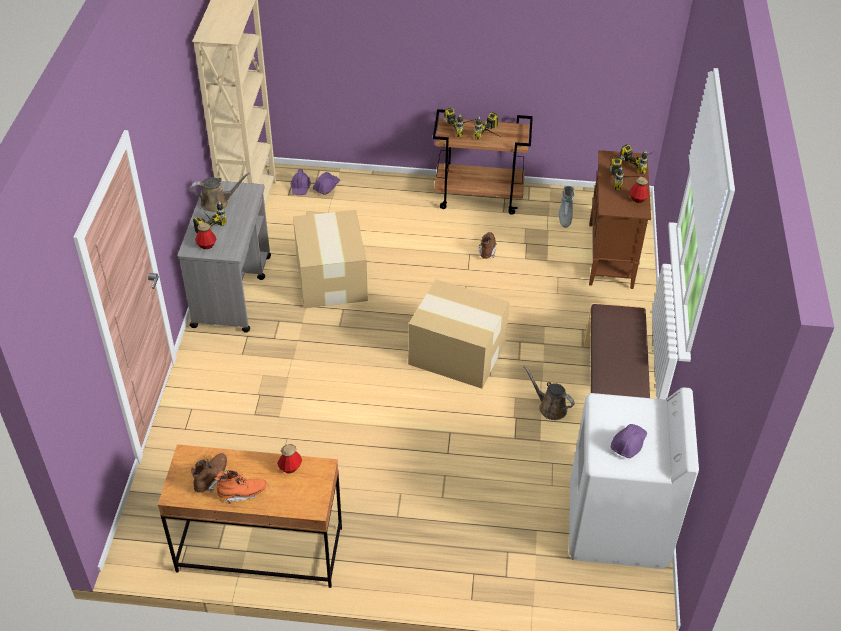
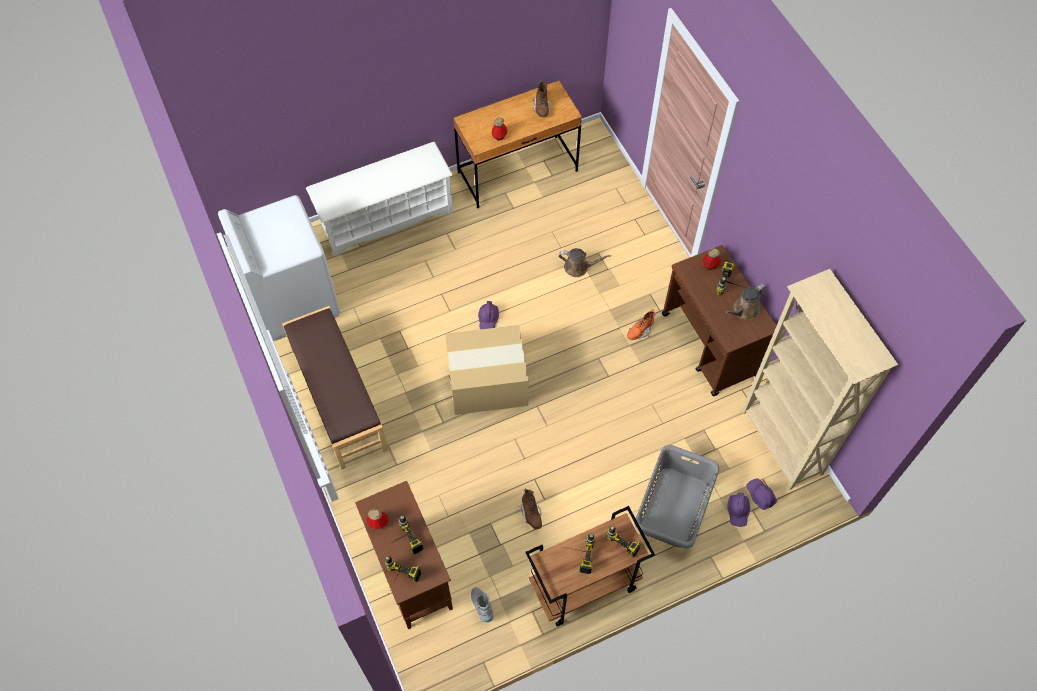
camera: 150 degrees right, 15 degrees up
(232, 290) = (710, 345): grey cart -> brown cart
(242, 493) = (515, 108): orange boot -> orange boot (640, 331)
(331, 277) = (643, 403): cardboard box -> none
(371, 208) = (674, 507): none -> grey laundry basket
(456, 572) = (386, 217): none -> white shoe rack
(550, 407) = (386, 371): brown watering can -> brown watering can (578, 267)
(628, 443) = (277, 226): purple hard hat -> purple hard hat (488, 319)

